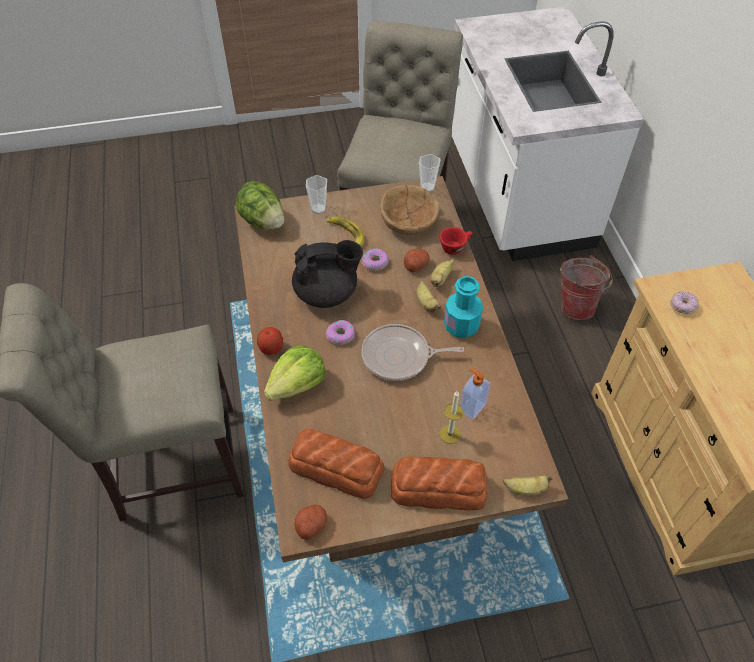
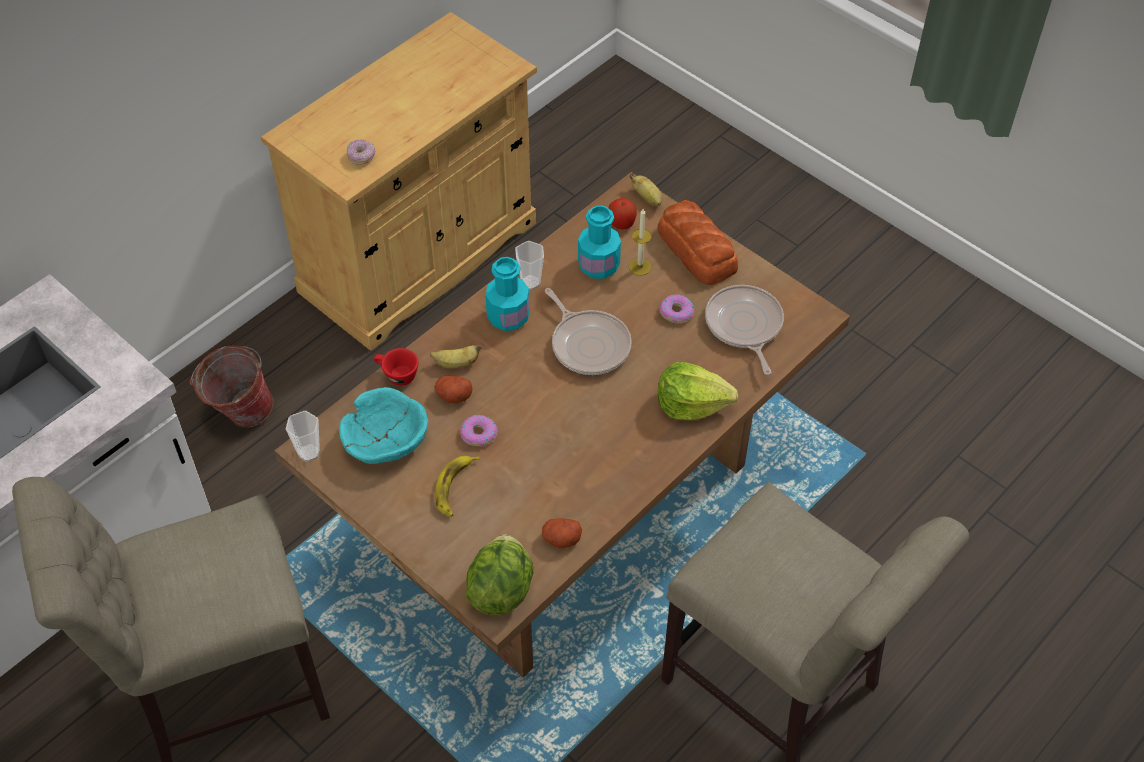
camera: 125 degrees left, 0 degrees up
(271, 348) = (671, 453): apple -> apple (621, 224)
(311, 524) = (807, 311): potato -> potato (561, 539)
(318, 208) = (433, 544): cup -> cup (530, 282)
(327, 293) = (559, 451): black teapot -> none
(335, 466) = (744, 326): bread -> frying pan
(340, 335) = (604, 406): donut -> donut (676, 312)
(408, 221) = (386, 440): brown bowl -> turquoise bowl
(426, 303) = (502, 358): banana -> none
(471, 407) = (598, 265): soap dispenser -> turquoise bottle

